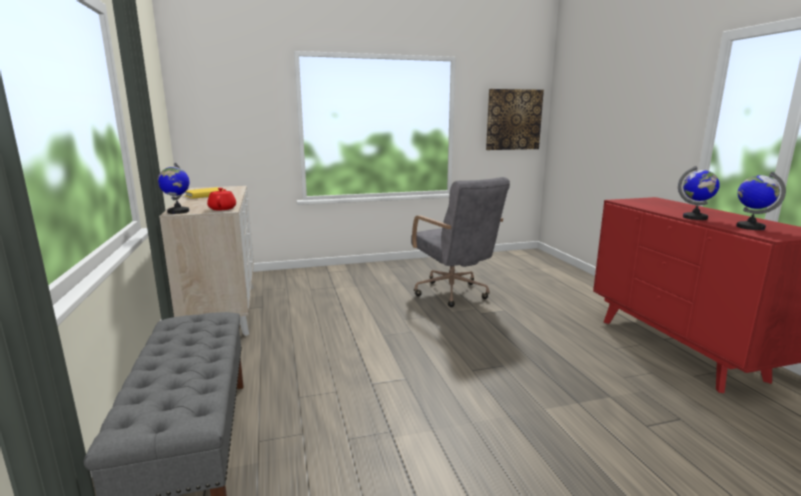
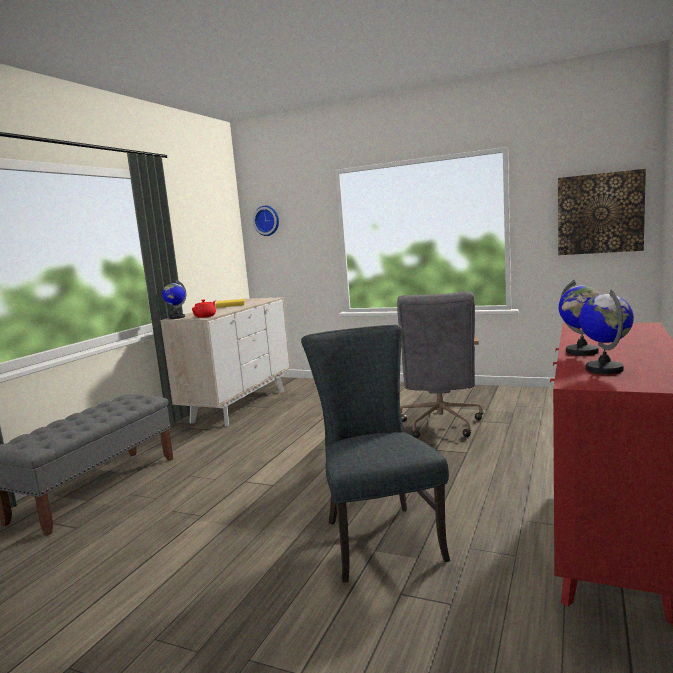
camera: 40 degrees right, 5 degrees down
(205, 97) = (267, 220): none -> wall clock
(561, 390) = (379, 536): none -> grey chair

